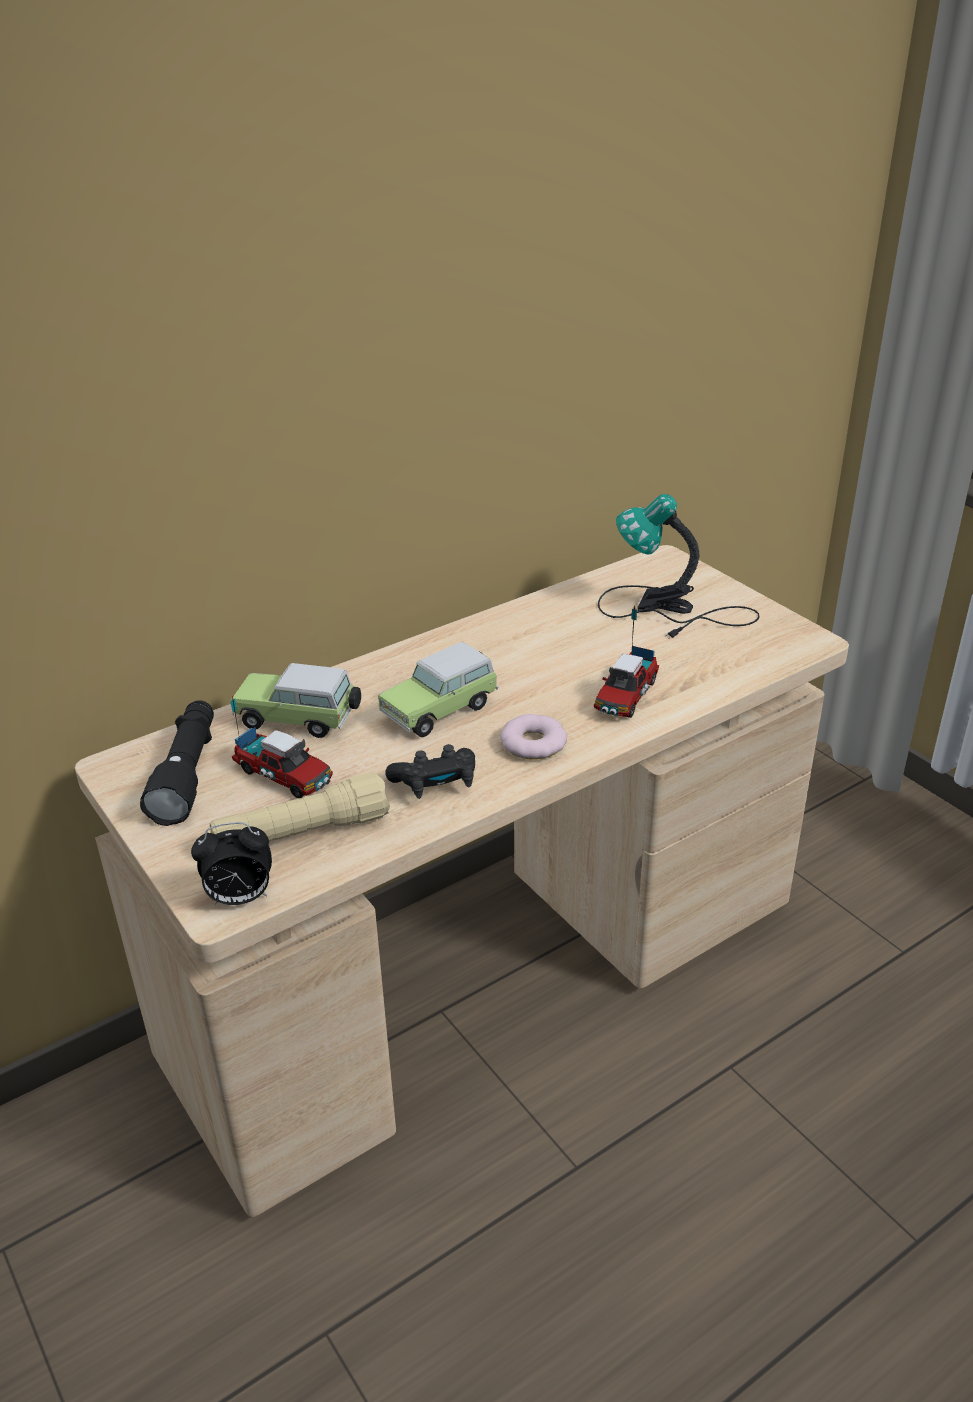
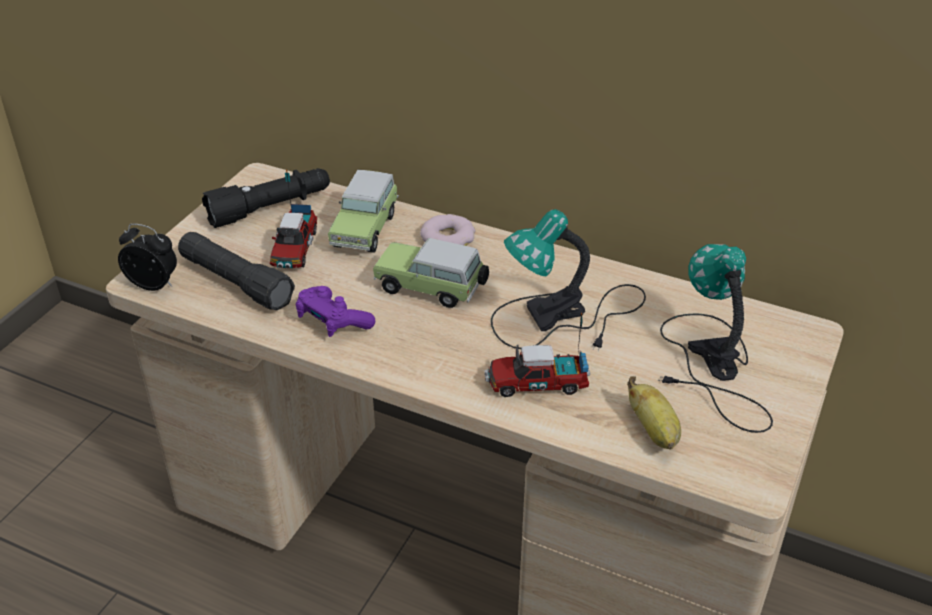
camera: 60 degrees right, 5 degrees up
(239, 898) = (154, 284): alarm clock -> alarm clock turned 150 degrees clockwise
(300, 720) = (366, 228): toy car -> toy car turned 150 degrees counterclockwise
(302, 833) = (236, 283): beige flashlight -> black flashlight
(436, 784) = (333, 322): black game controller -> purple game controller
(533, 743) = (423, 352): donut -> donut (448, 238)
(551, 653) = (566, 317): none -> table lamp
(725, 661) = (654, 431): none -> banana

